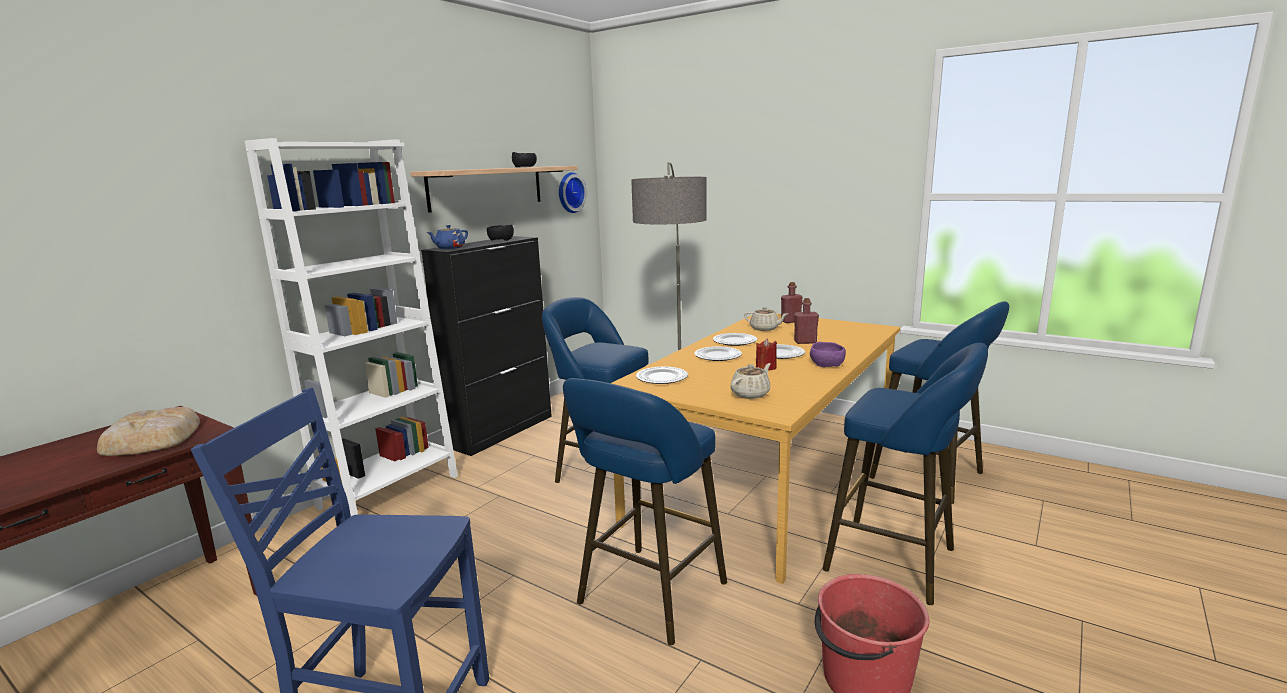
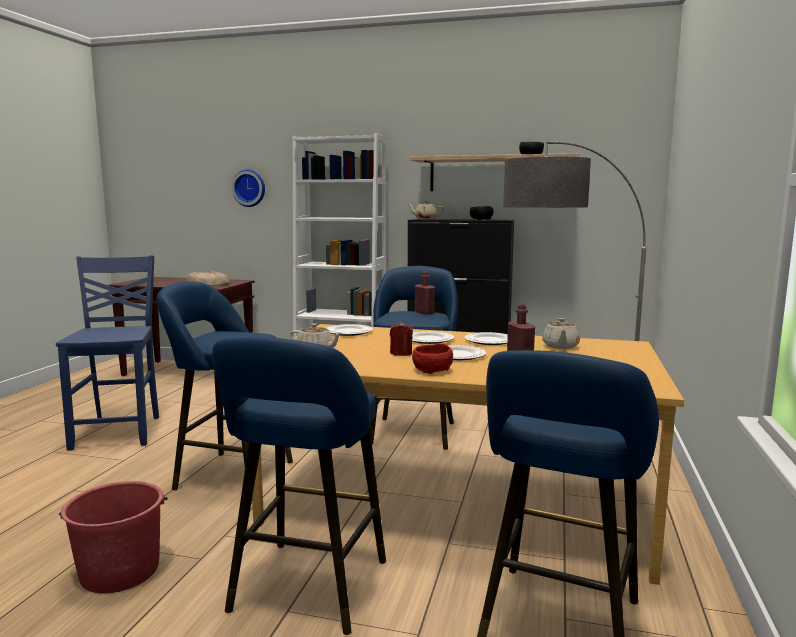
camera: 70 degrees right, 5 degrees down
(450, 248) = (425, 219): blue teapot -> beige teapot
(569, 192) = (612, 184): wall clock -> wall clock (250, 188)
(790, 321) = (616, 353): red bottle -> red bottle (424, 312)
(827, 364) = (432, 370): purple bowl -> red bowl

